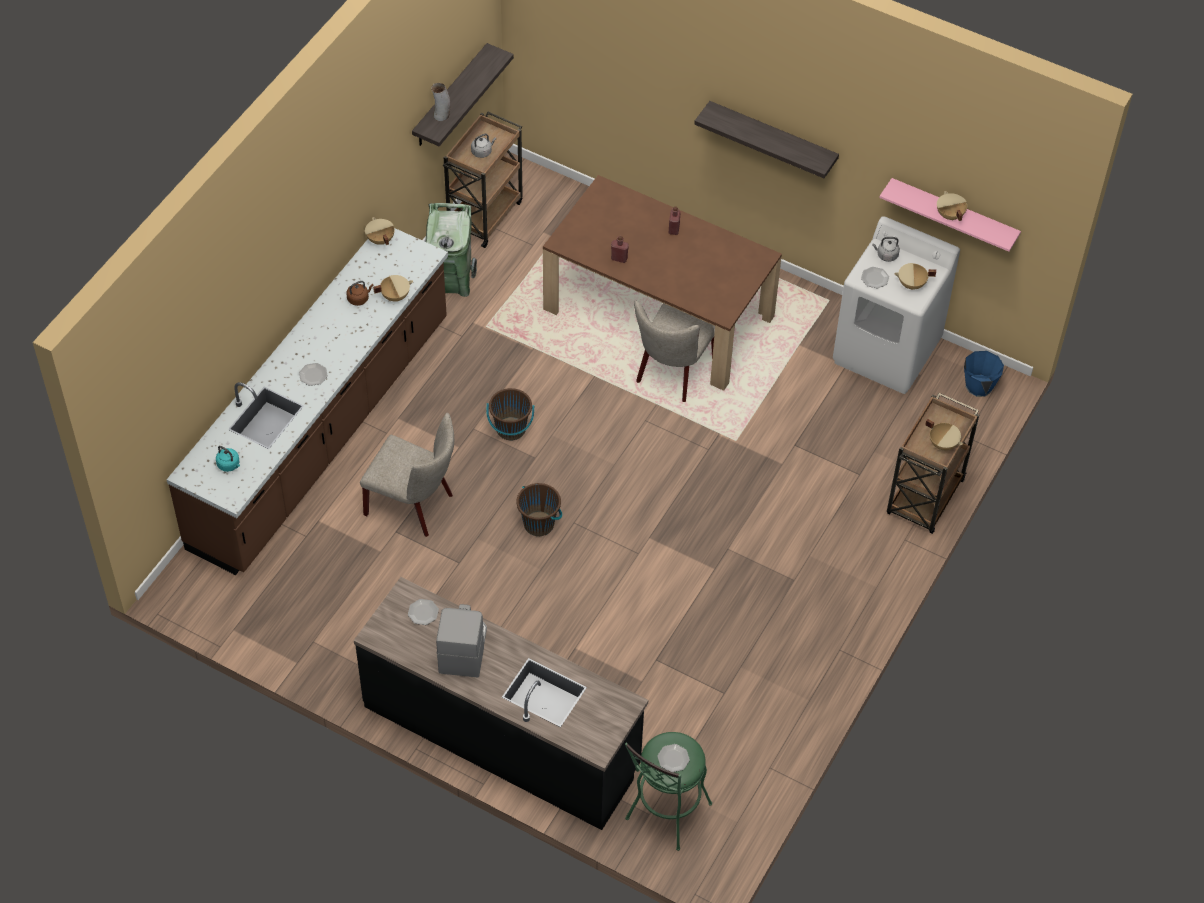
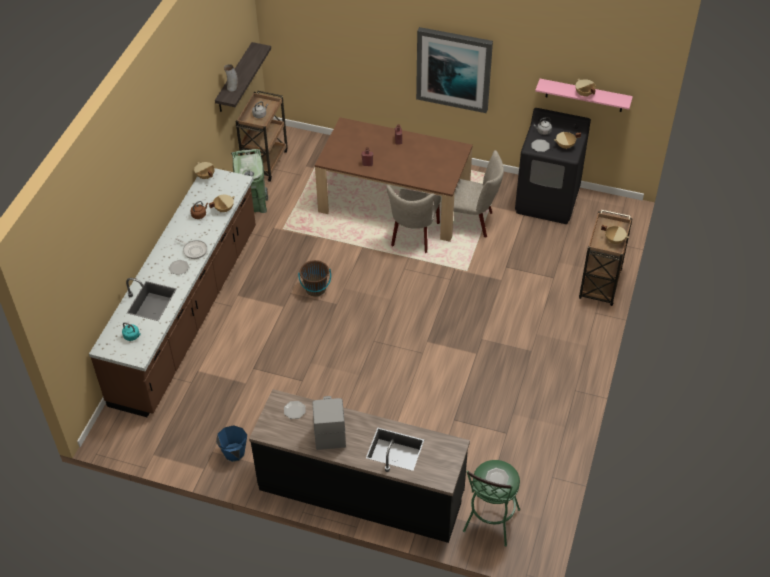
camera: 10 degrees left, 5 degrees down
(339, 352) = (194, 250): none -> frying pan
(414, 505) = (262, 349): beige chair -> beige chair (471, 222)
(539, 524) = (350, 346): brown bucket -> none
(772, 138) = (454, 69): shelf -> picture
(887, 351) = (547, 200): white washing machine -> black washing machine
(979, 386) = (612, 211): blue bucket -> blue bucket (234, 453)

